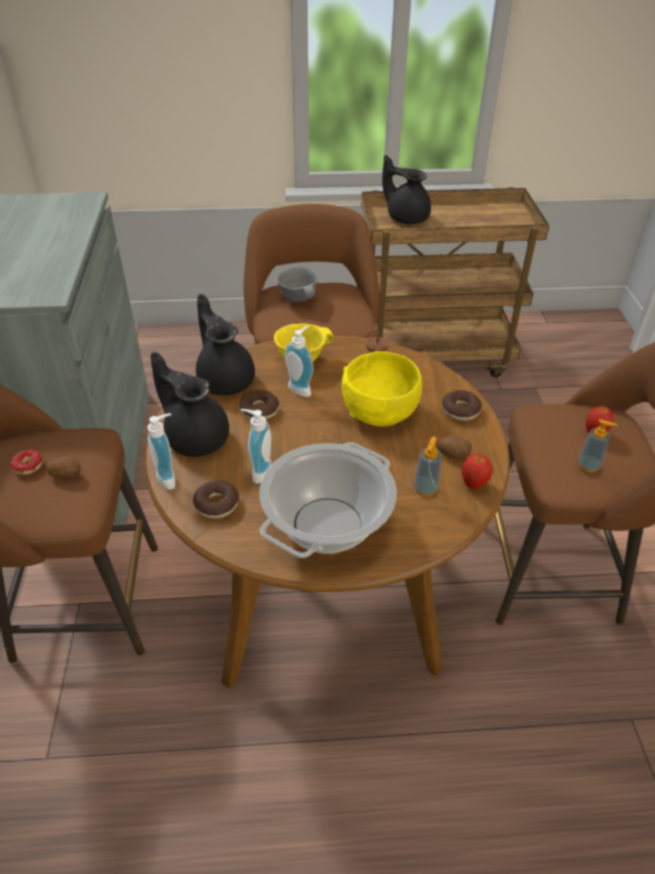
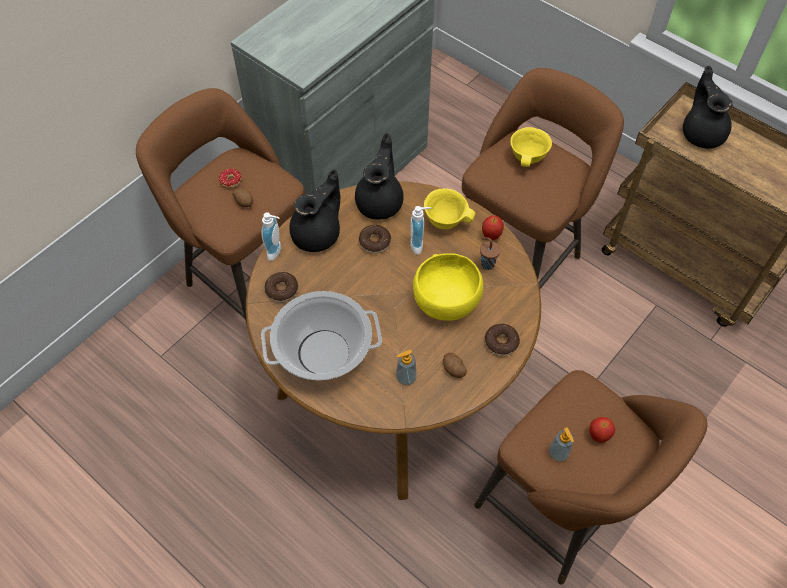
camera: 45 degrees right, 15 degrees up
(196, 437) = (318, 234): black teapot -> black teapot turned 45 degrees clockwise
(258, 471) = (326, 286): soap dispenser -> none
(299, 298) = (528, 158): grey bowl -> yellow bowl
(473, 484) = (438, 400): apple -> apple (491, 236)

